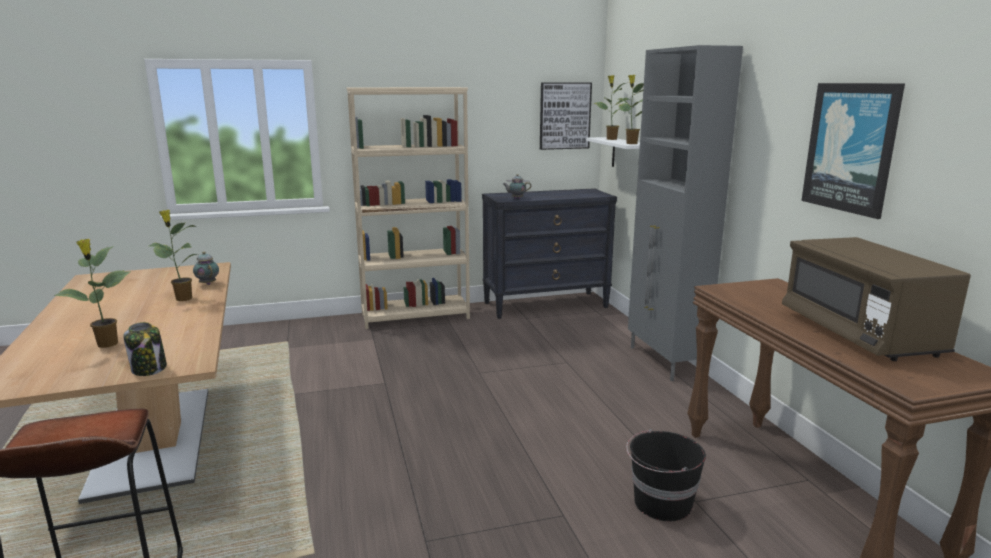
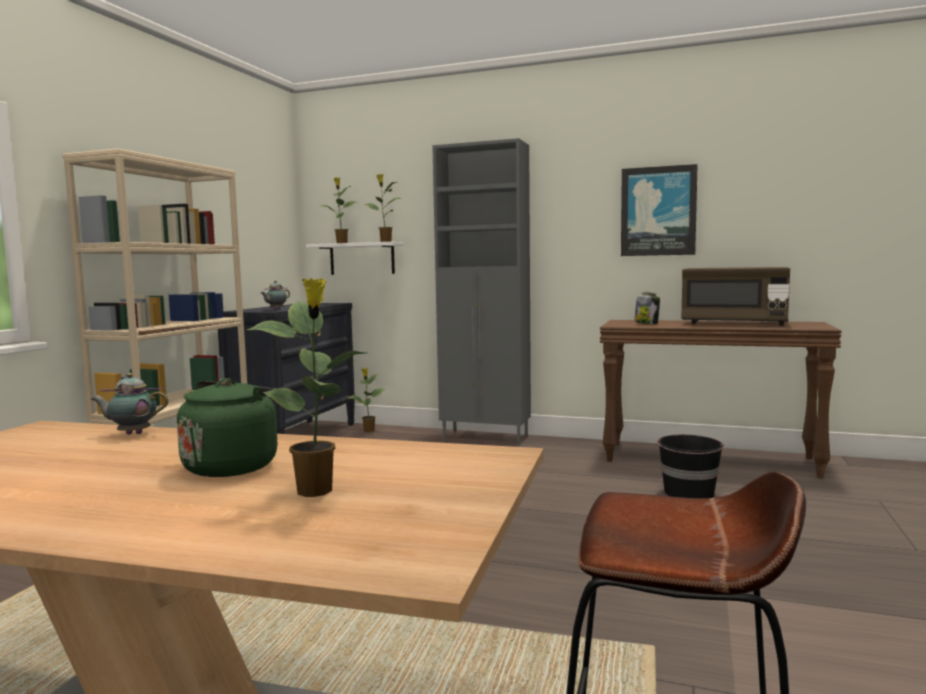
camera: 55 degrees left, 10 degrees down
(149, 369) = (486, 472): jar -> jar (646, 323)
(150, 318) = (235, 465): none -> green kettle
(182, 299) = (175, 447): potted plant -> potted plant (368, 431)
(564, 116) = (274, 222): picture -> none

